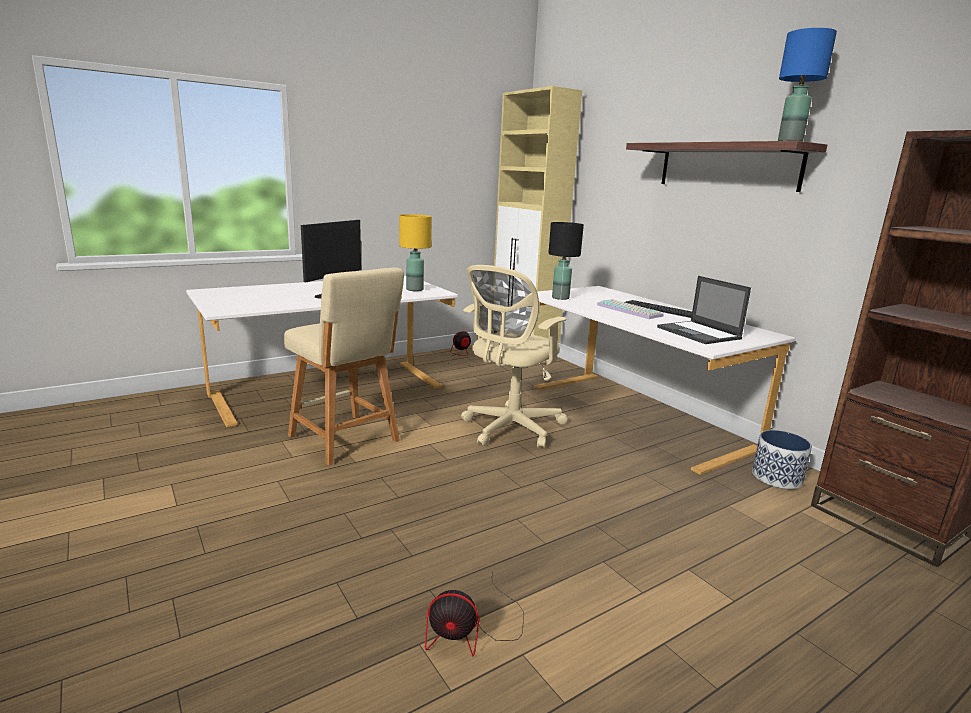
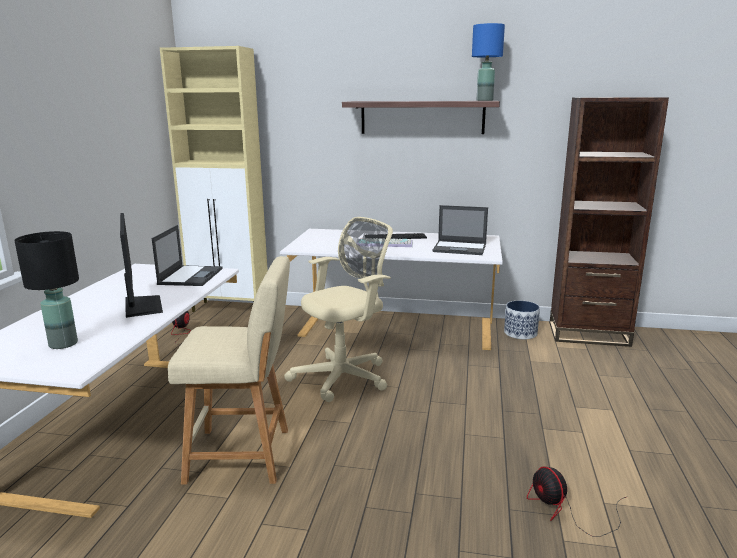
camera: 45 degrees left, 0 degrees up
(415, 289) = (191, 276): yellow table lamp -> laptop
(472, 631) = (567, 511): fan -> fan turned 105 degrees clockwise
(509, 429) = (344, 377): beige office chair -> beige office chair turned 120 degrees counterclockwise
(561, 298) = (319, 247): black table lamp -> black table lamp (64, 344)

